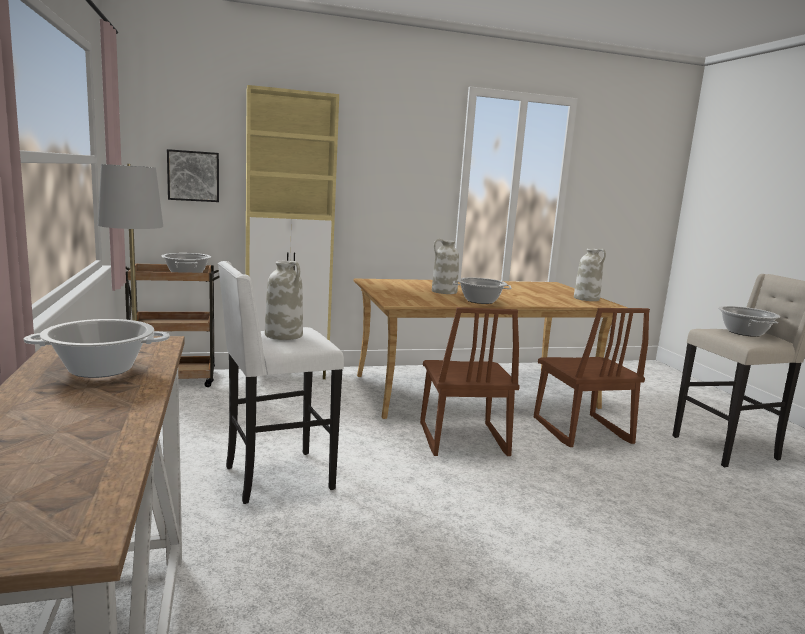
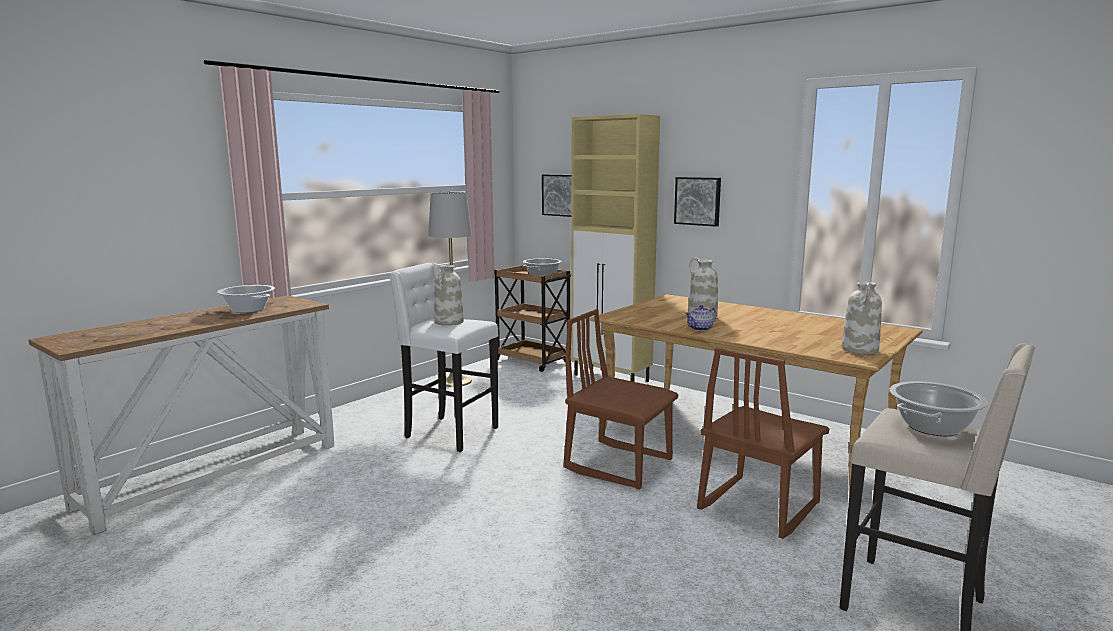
camera: 55 degrees right, 0 degrees up
(370, 187) = (698, 201): none -> picture
(461, 440) = (619, 464): brown chair -> brown chair turned 75 degrees clockwise
(480, 301) = (700, 329): cooking pot -> teapot

